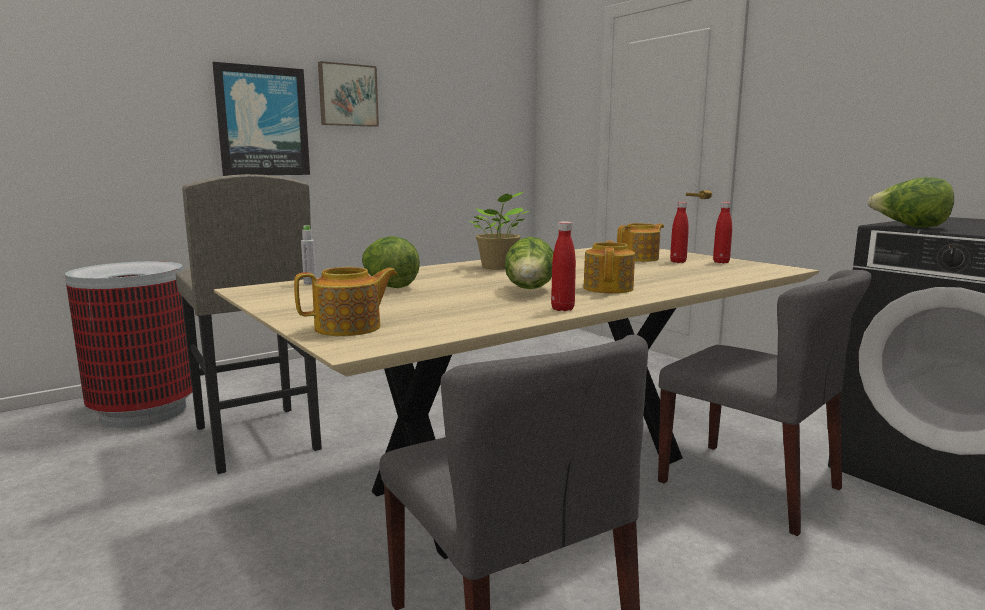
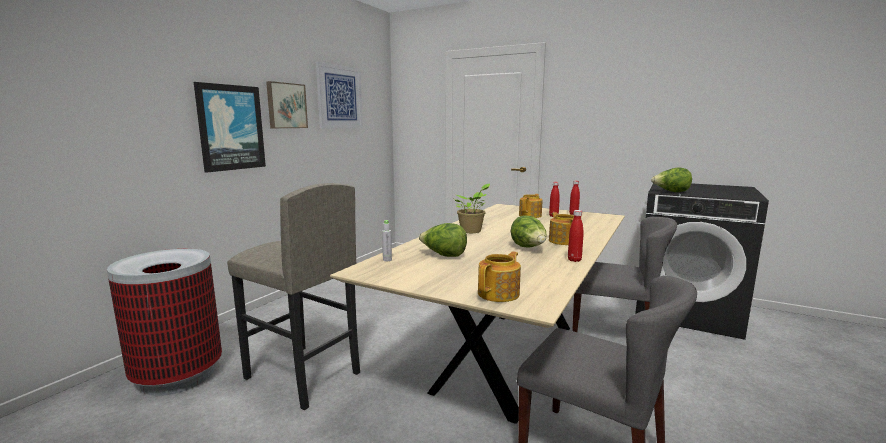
camera: 25 degrees left, 0 degrees up
(438, 85) = (339, 97): none -> picture

